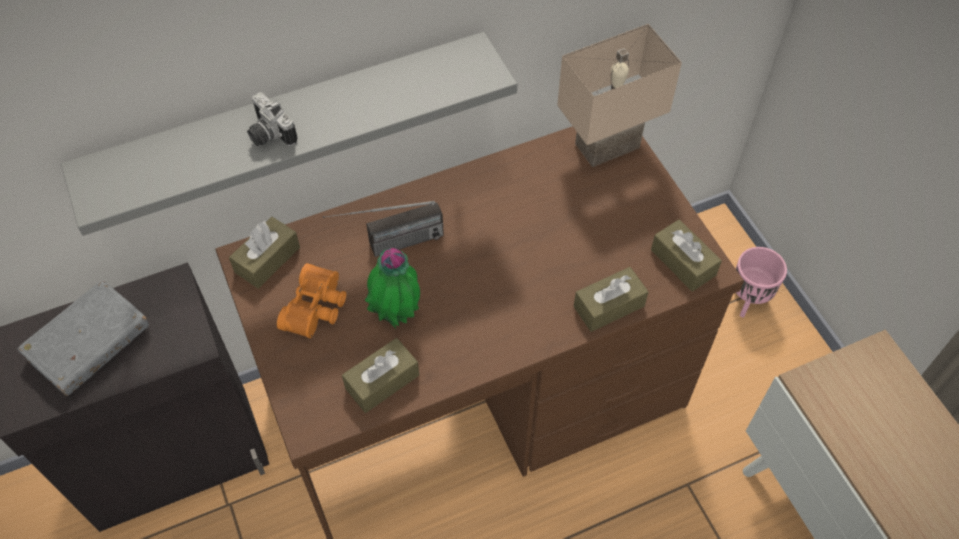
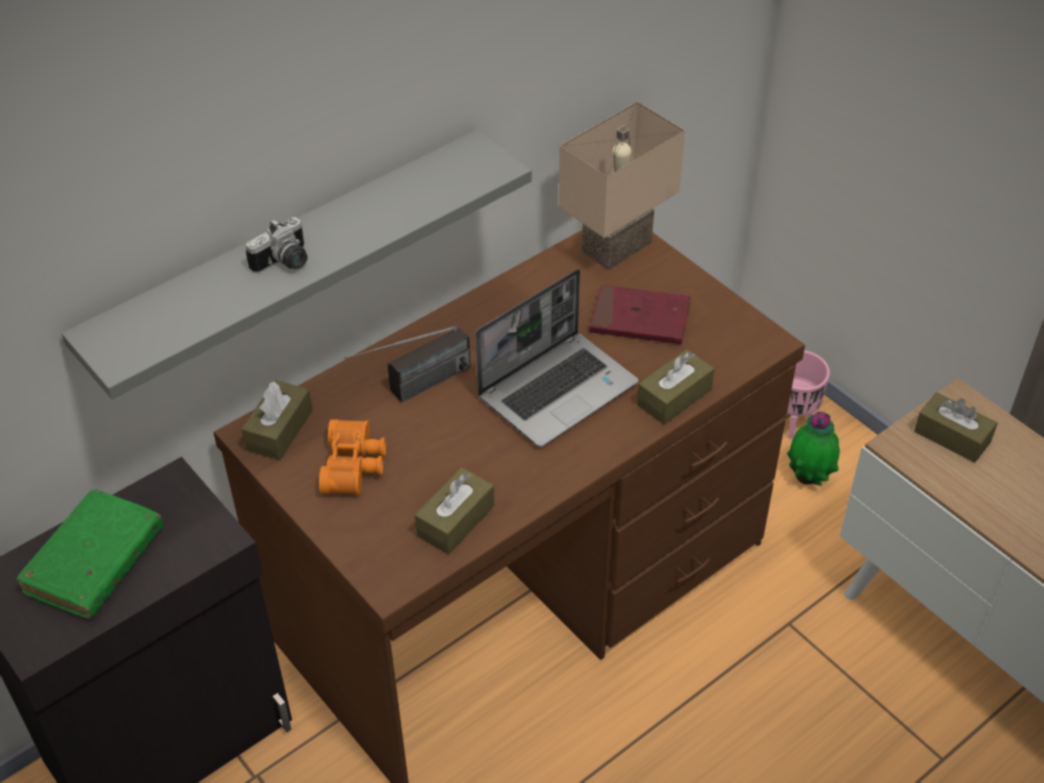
camera: 15 degrees left, 10 degrees down
(89, 344) = (95, 562): grey book -> green book
(268, 134) = (285, 263): camera -> camera turned 75 degrees counterclockwise
(397, 314) = (447, 453): potted plant -> potted plant (809, 478)
(510, 275) = (558, 389): none -> laptop
(604, 222) = (640, 319): none -> red book
(683, 262) = (736, 340): brown tissue box -> brown tissue box (952, 437)

